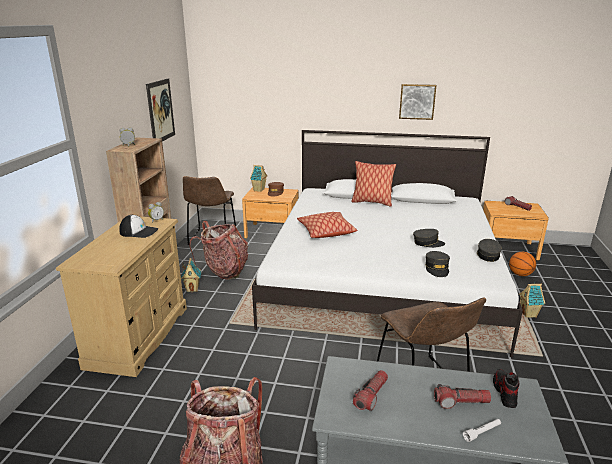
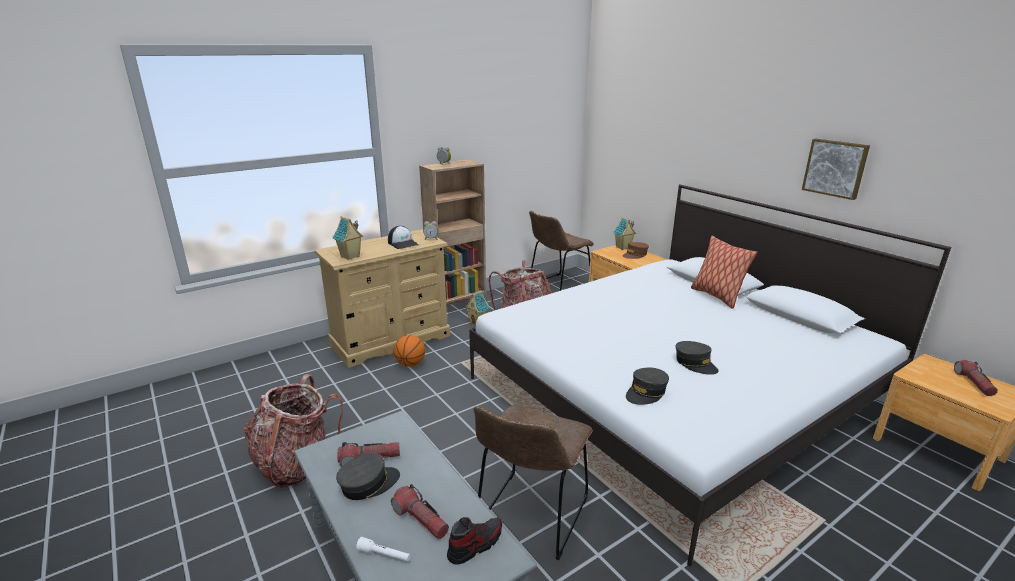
camera: 45 degrees right, 0 degrees up
(161, 111) = (522, 138): picture -> none
(326, 231) = (600, 306): pillow -> none
(487, 255) = (751, 412): grey cap -> grey cap (369, 484)
(520, 274) = (896, 489): basketball -> basketball (410, 364)
(528, 314) = (812, 541): toy house -> toy house (350, 257)

